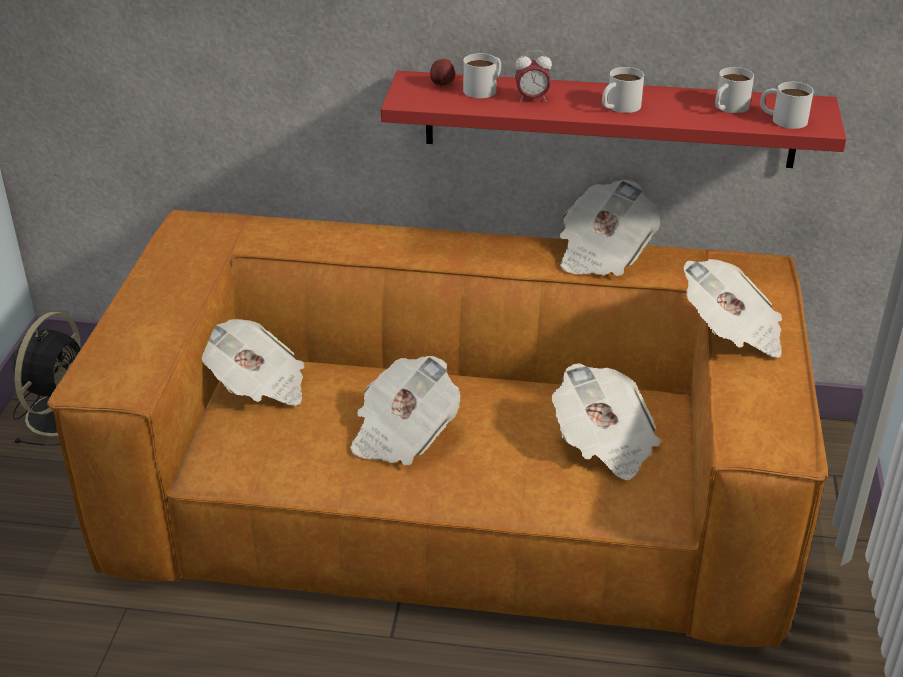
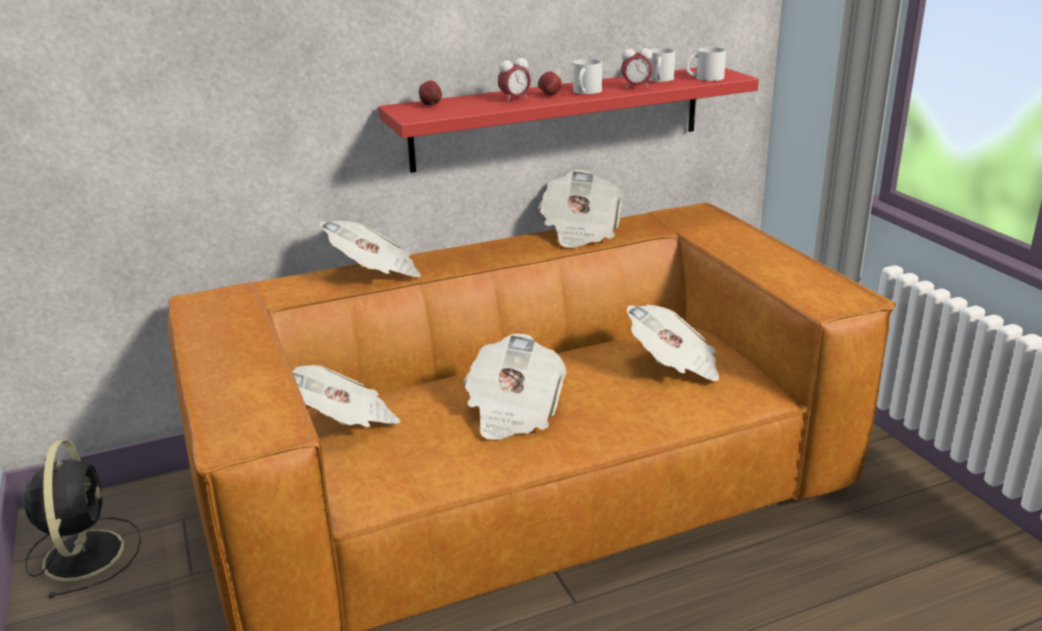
camera: 30 degrees left, 10 degrees down
(484, 88) = (468, 101): white mug -> none
(575, 101) = (549, 95): none -> apple
(682, 114) = (636, 87): none -> alarm clock
(732, 332) = (728, 248): newspaper -> newspaper (375, 272)

